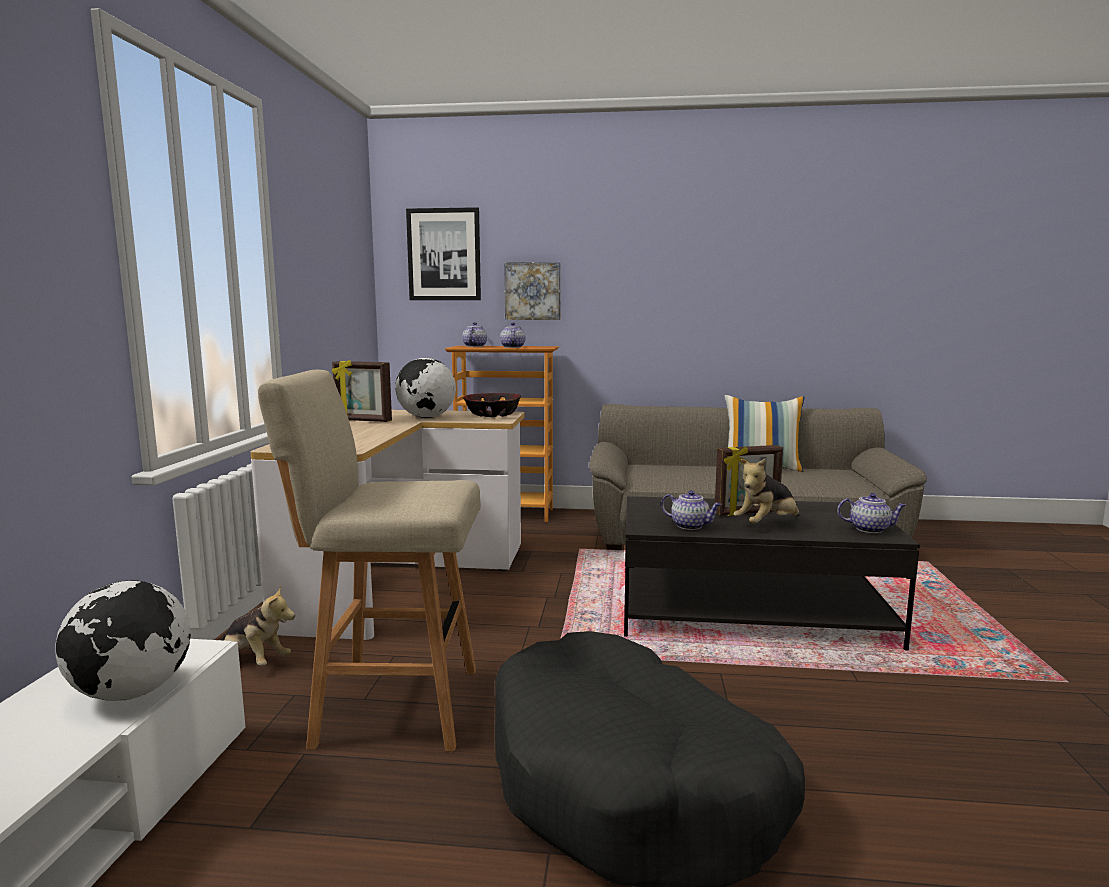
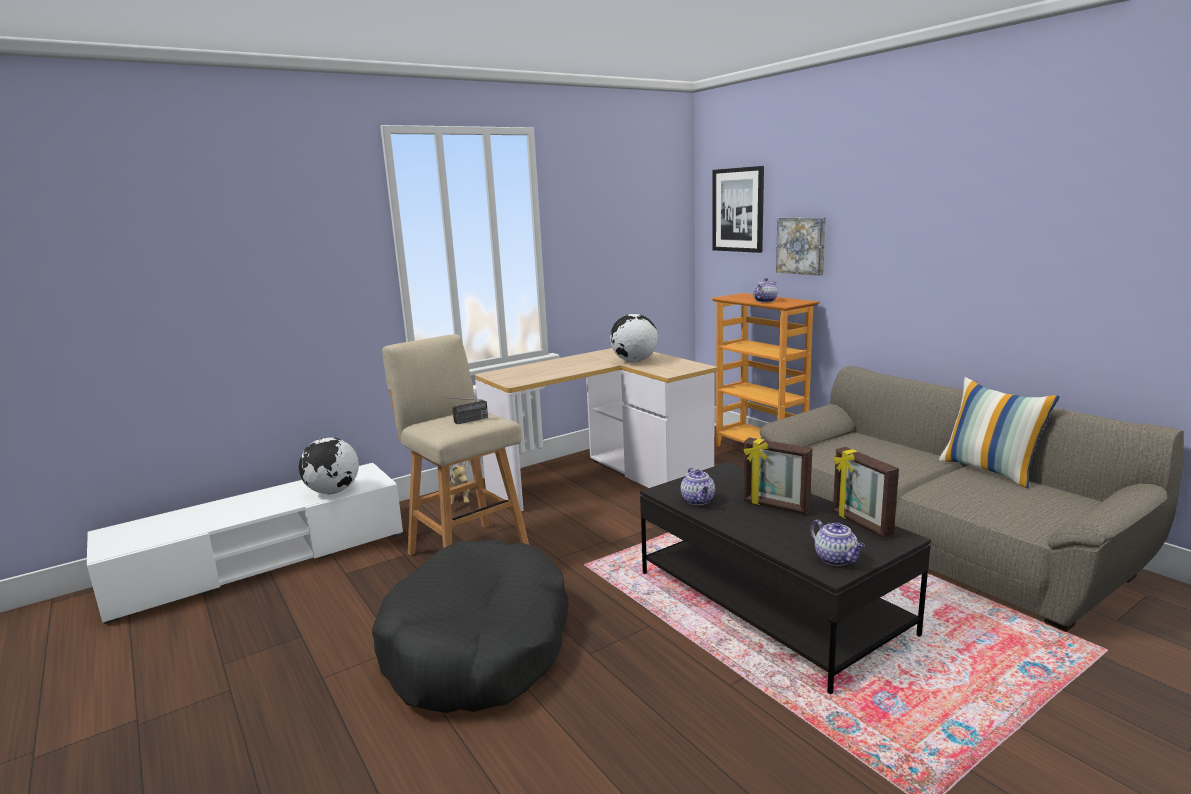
camera: 50 degrees right, 5 degrees up
(363, 421) = (591, 358): picture frame -> picture frame (860, 524)
(417, 490) = (463, 422): none -> radio
(474, 346) = (745, 296): teapot -> none
(492, 415) = (683, 366): bowl -> none
(767, 524) = (758, 521): plush toy -> none

